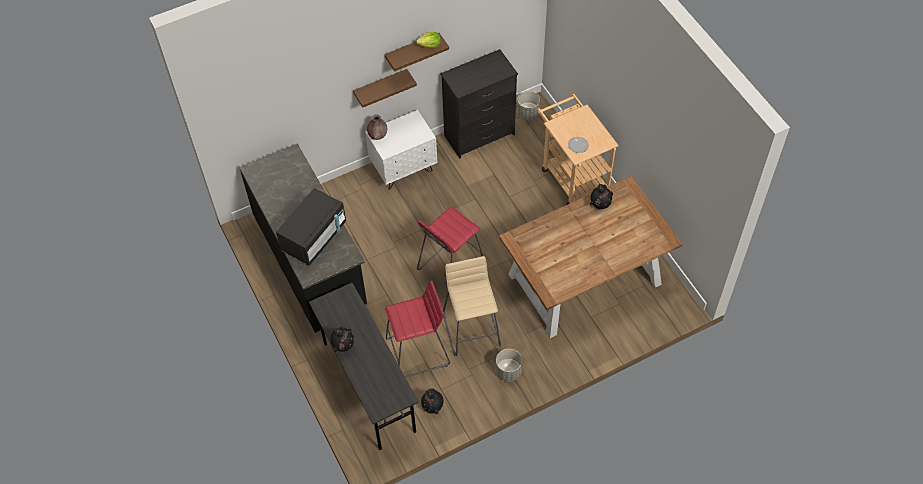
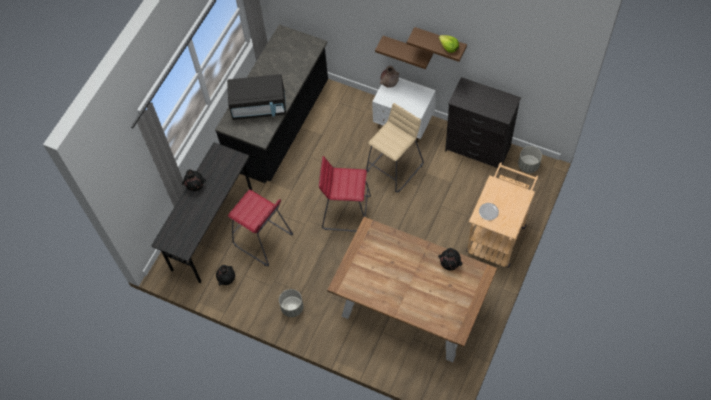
camera: 55 degrees right, 5 degrees up
(472, 329) = (308, 261): beige stool -> beige stool (395, 168)

